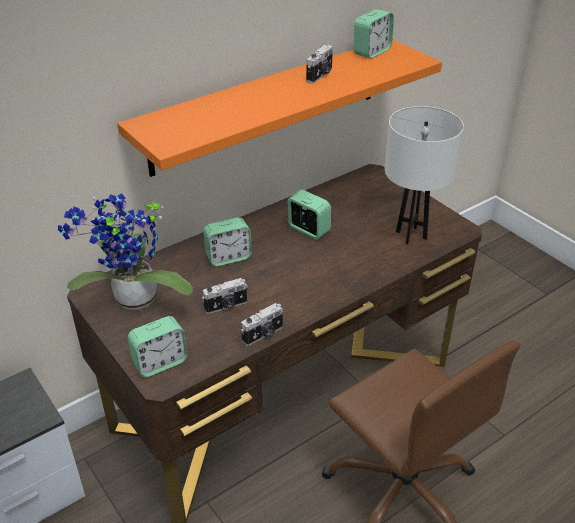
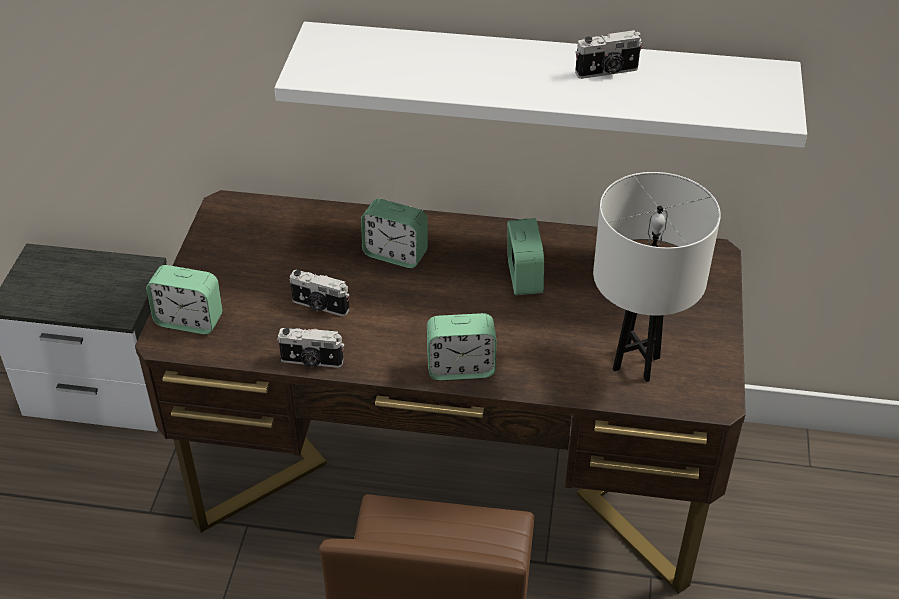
camera: 45 degrees right, 5 degrees up
(133, 302) = (246, 242): potted plant -> none
(268, 105) = (544, 82): orange shelf -> white shelf
(372, 52) = (733, 71): alarm clock -> alarm clock (460, 368)

